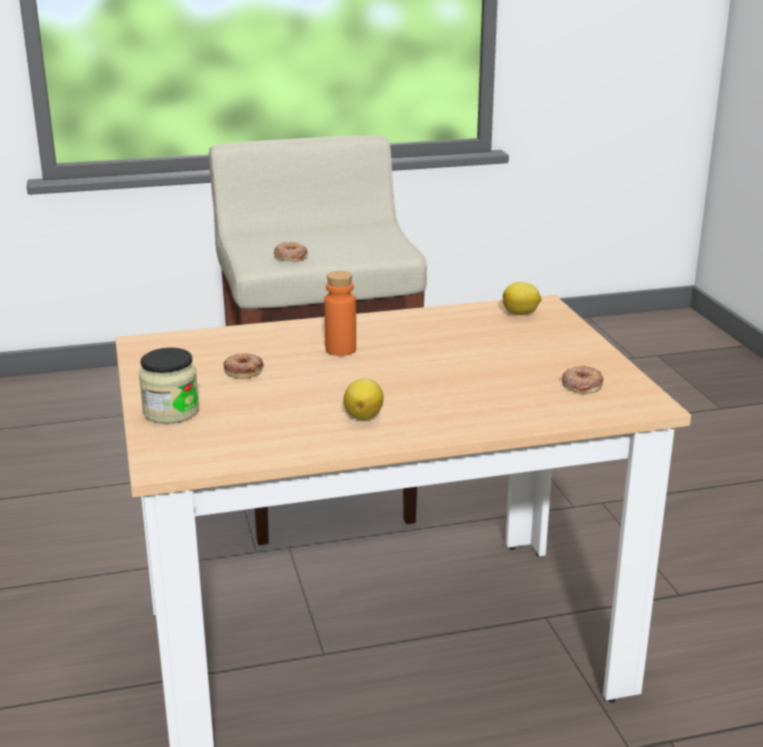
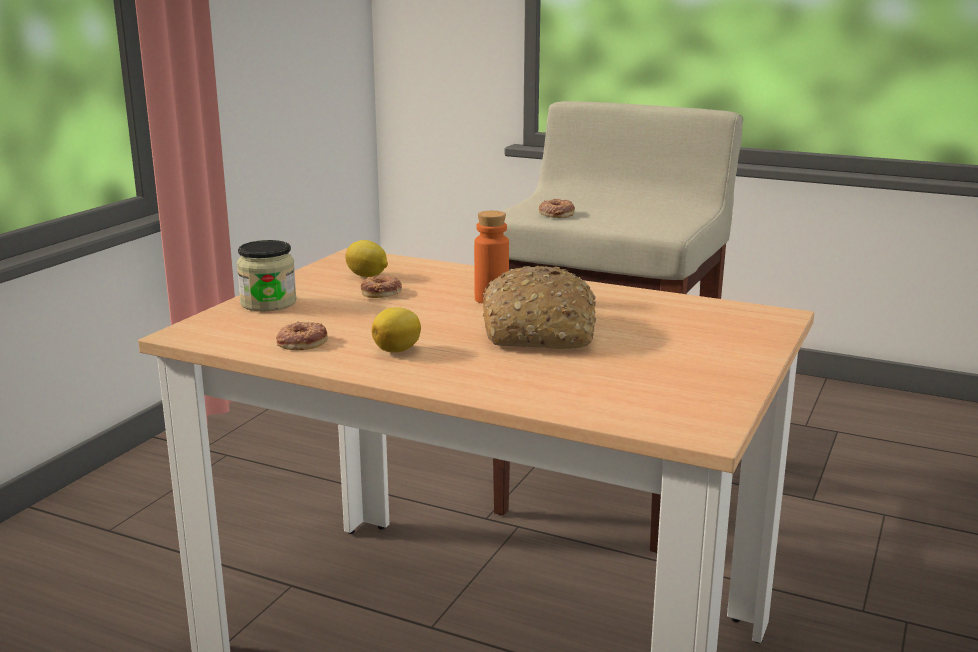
camera: 40 degrees right, 5 degrees down
(428, 366) = (540, 331): none -> bread
(521, 313) = (734, 317): lemon -> lemon (368, 276)
(581, 385) = (662, 391): donut -> donut (301, 342)

